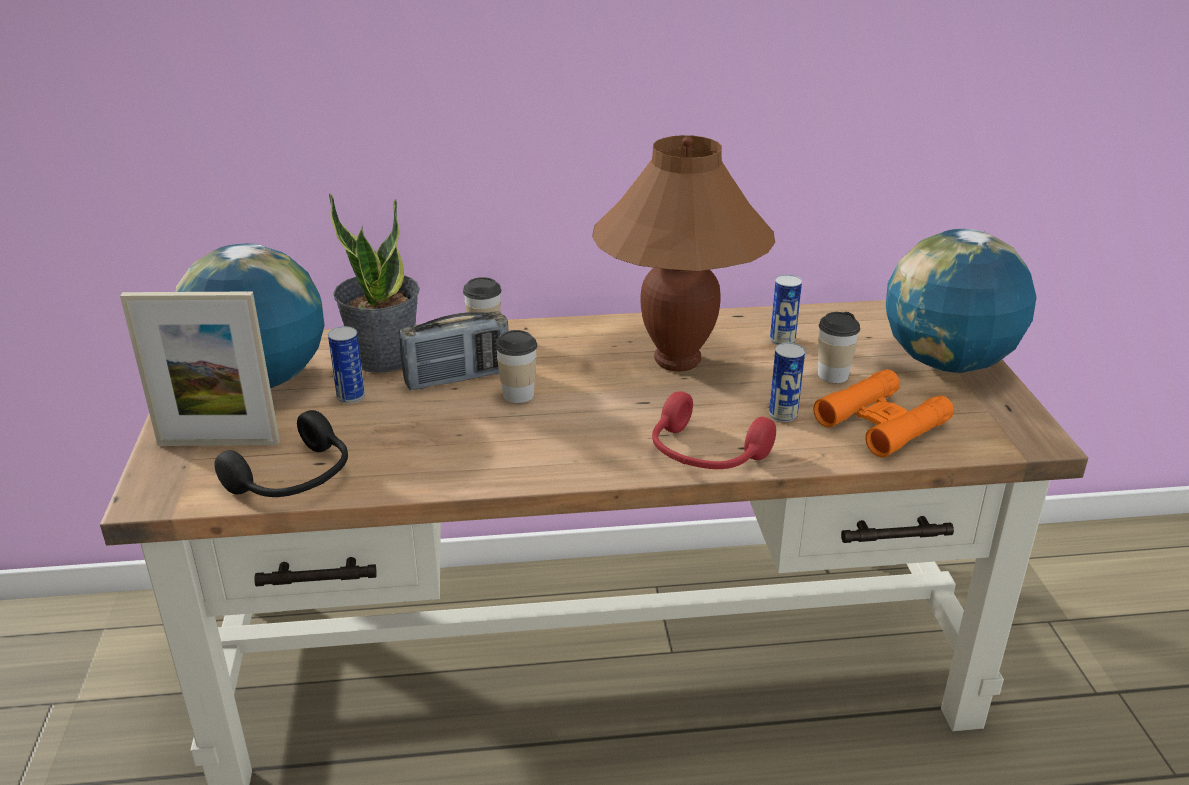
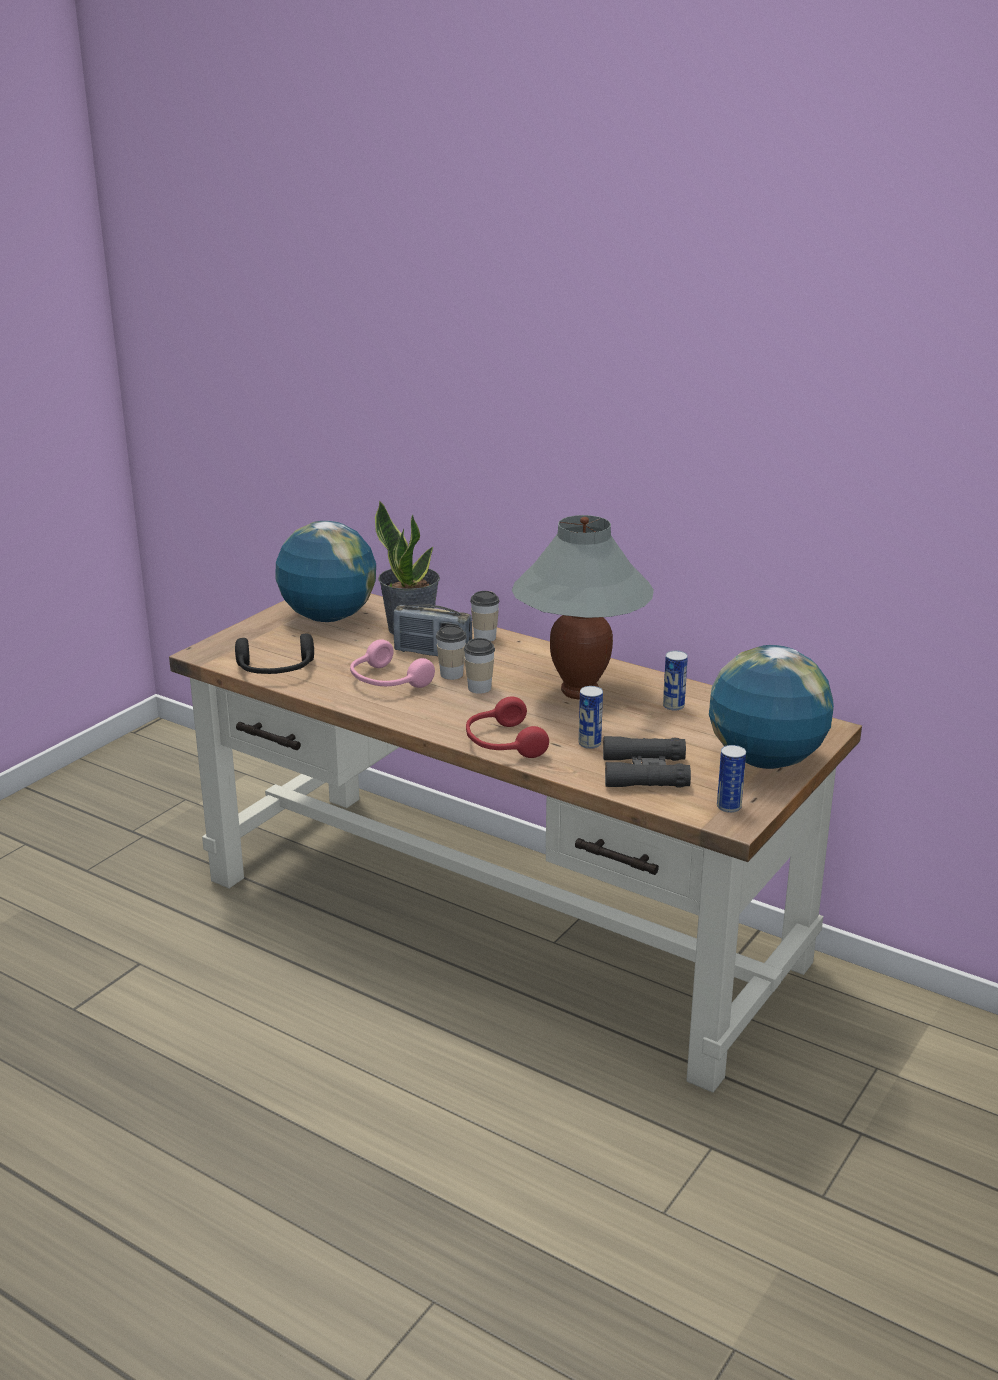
camera: 40 degrees right, 5 degrees down
(218, 443) = (266, 640): picture frame -> none
(351, 397) = (361, 642): can -> can (729, 807)
(459, 435) = (386, 682): none -> pink headphones
(676, 360) = (579, 691): brown table lamp -> grey table lamp
(832, 375) = (667, 737): cup -> cup (479, 688)
(882, 423) = (645, 772): orange binoculars -> black binoculars

